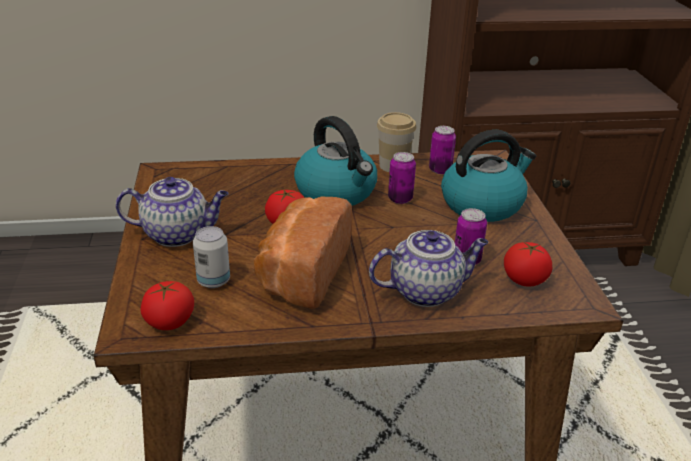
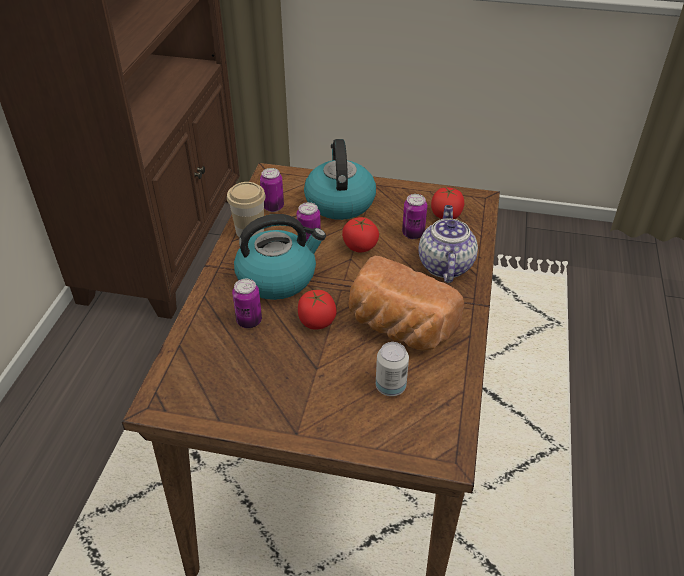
camera: 70 degrees left, 10 degrees up
(170, 321) = (441, 425): tomato -> tomato (360, 246)
(178, 234) = (300, 403): teapot -> none
(270, 190) = (249, 321): none -> can

